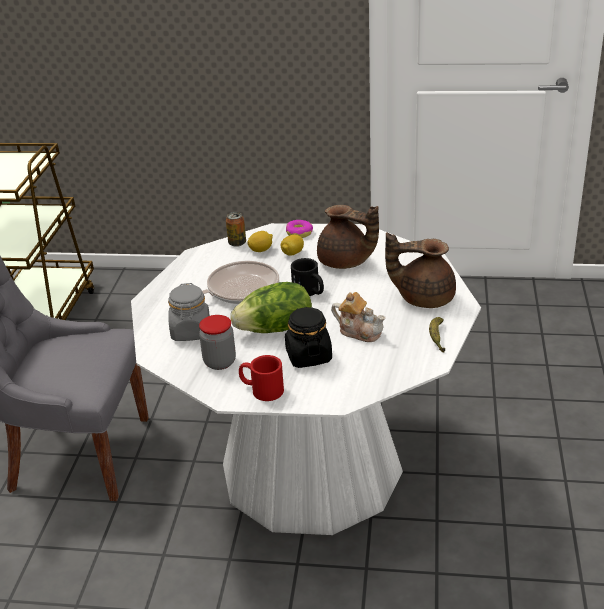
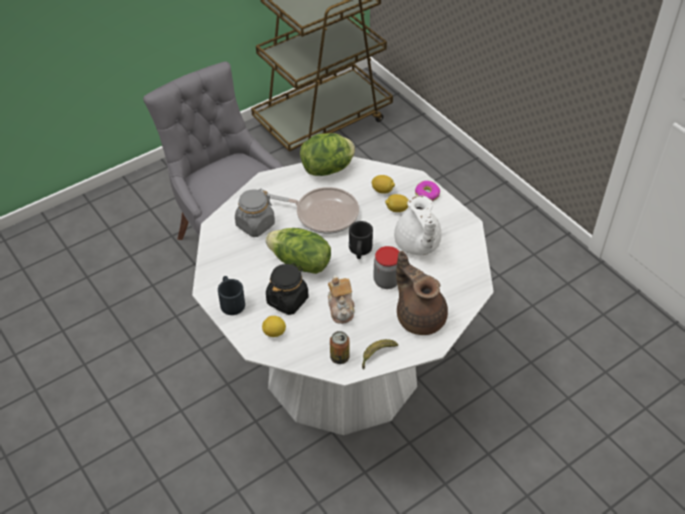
camera: 45 degrees right, 15 degrees up
(192, 263) = (328, 169): none -> lettuce
(220, 362) = (238, 261): jar -> jar (386, 281)
(237, 243) = (377, 172): can -> can (339, 357)
(261, 389) = (231, 301): red mug -> black mug
(337, 382) = (274, 333): none -> lemon
(345, 262) = (417, 245): brown teapot -> white teapot

